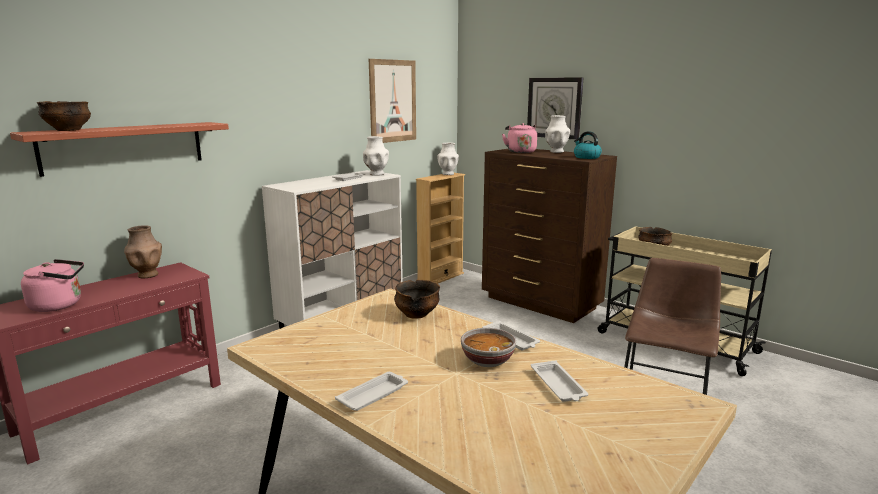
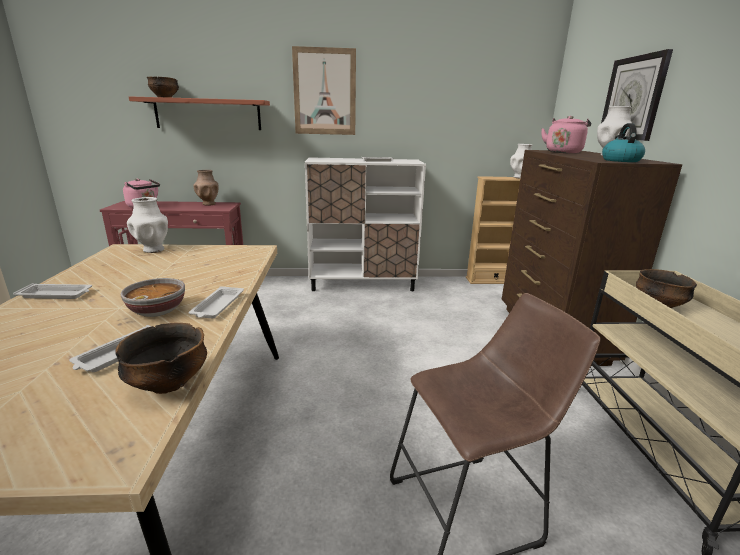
camera: 45 degrees right, 5 degrees up
(376, 174) = (409, 161): white vase -> white vase (153, 250)
(393, 101) = (459, 94): picture -> picture (324, 92)
(416, 315) = (231, 265): bowl -> bowl (168, 384)

